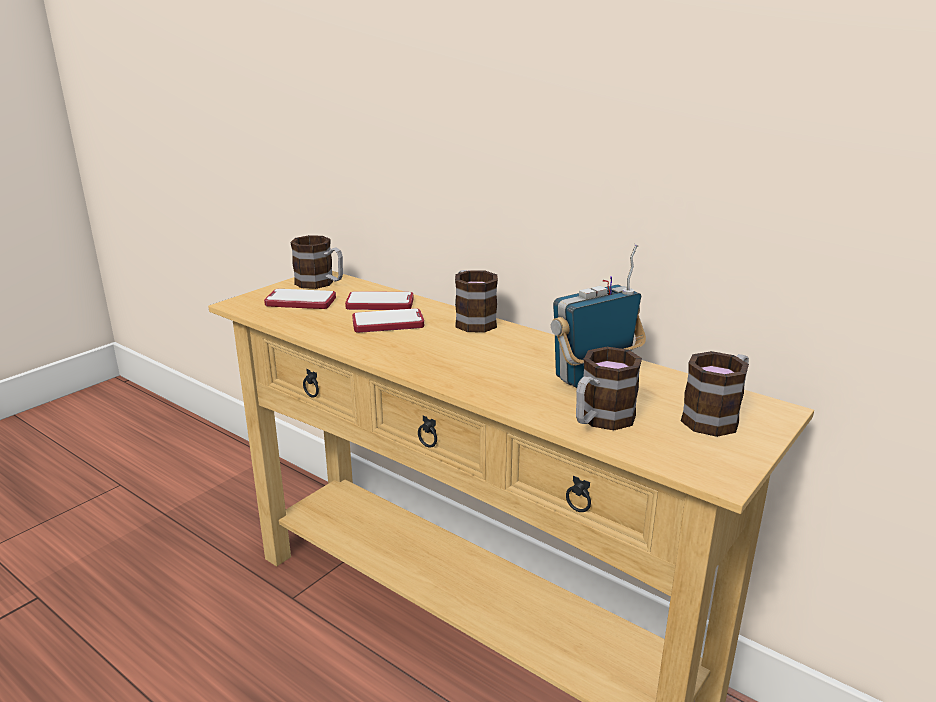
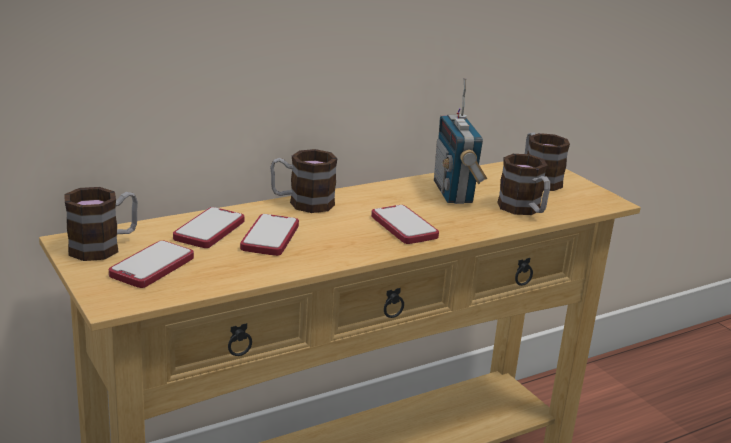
camera: 70 degrees left, 0 degrees up
(471, 367) = (404, 226): none -> phone

